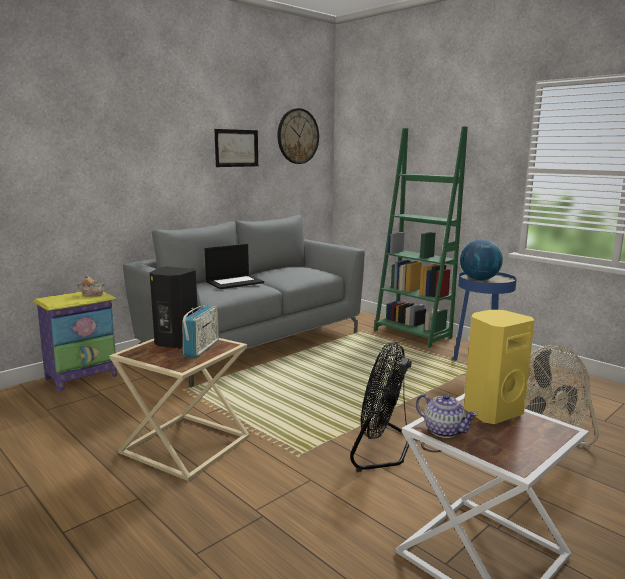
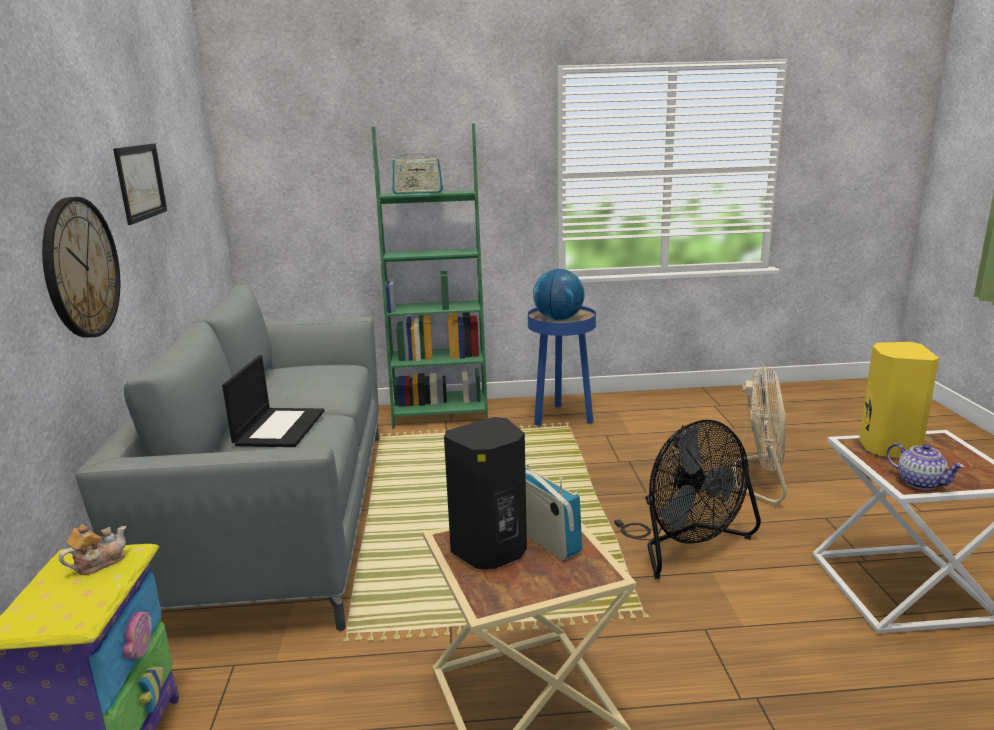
camera: 50 degrees left, 5 degrees up
(297, 136) = (188, 147): wall clock -> wall clock (80, 268)
(392, 447) = (682, 546): black fan -> black fan turned 90 degrees counterclockwise
(424, 174) = (418, 192): none -> radio
(444, 430) = (919, 482): teapot -> teapot turned 60 degrees clockwise

